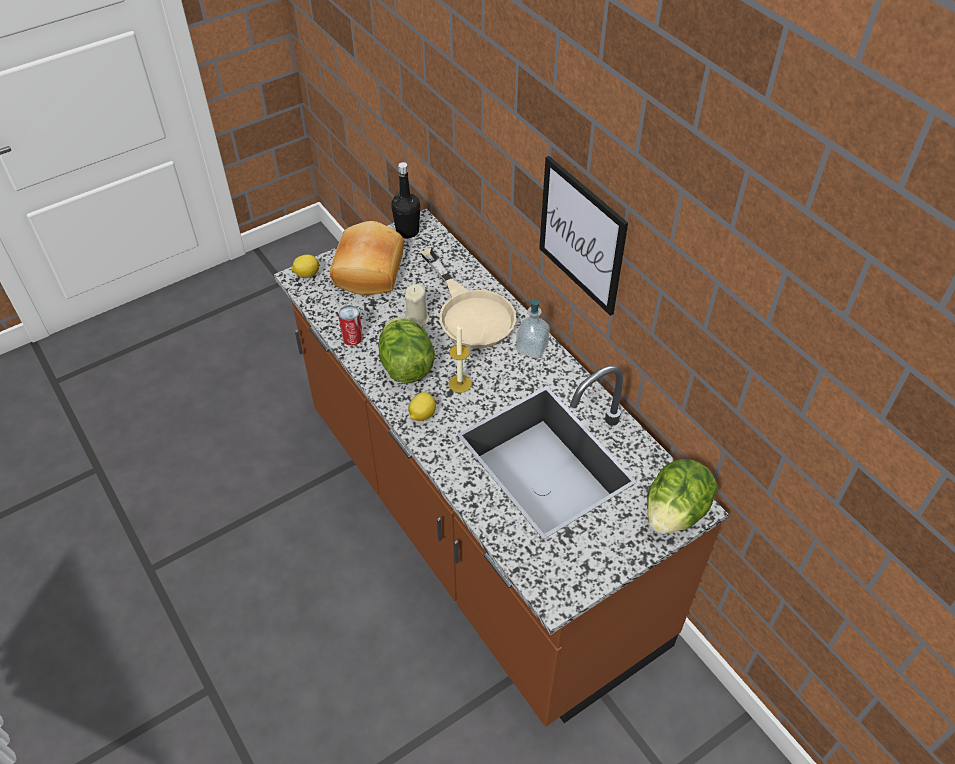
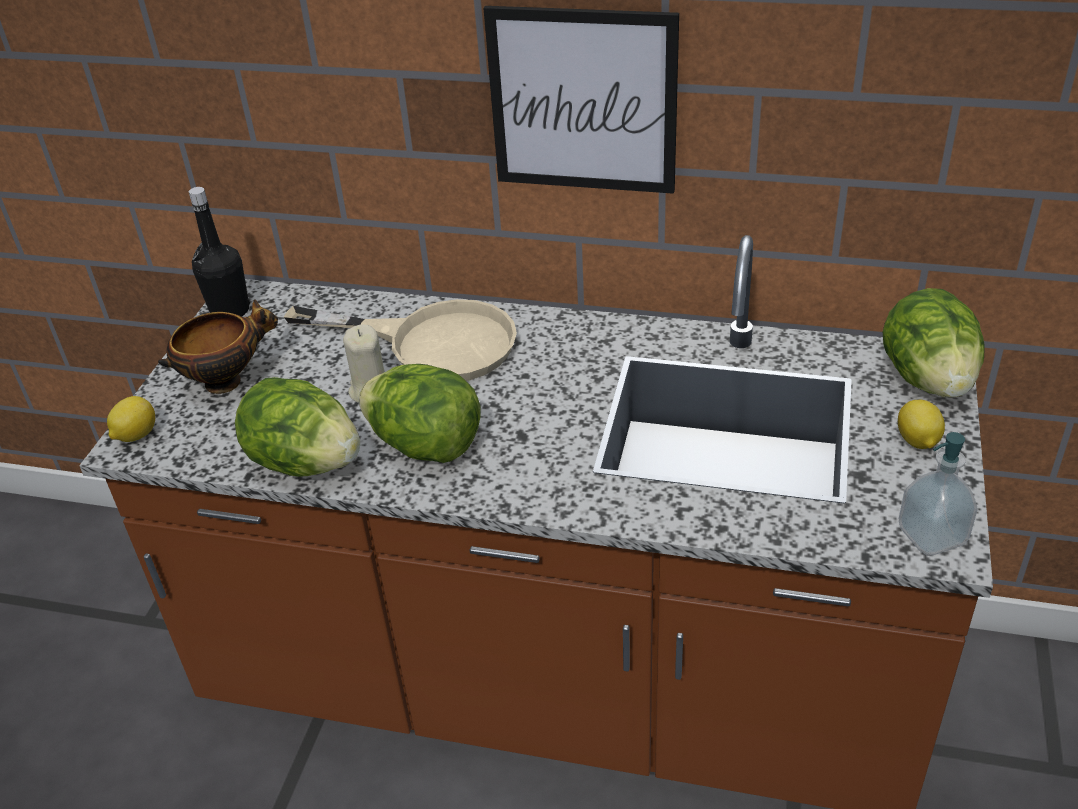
camera: 40 degrees left, 10 degrees down
(352, 338) = (305, 462): can -> lettuce
(367, 270) = (227, 380): bread -> bowl
(422, 415) = (520, 482): lemon -> lemon (917, 441)
(460, 383) = (521, 419): candle -> none
(532, 348) = (556, 332): soap dispenser -> soap dispenser (931, 535)

